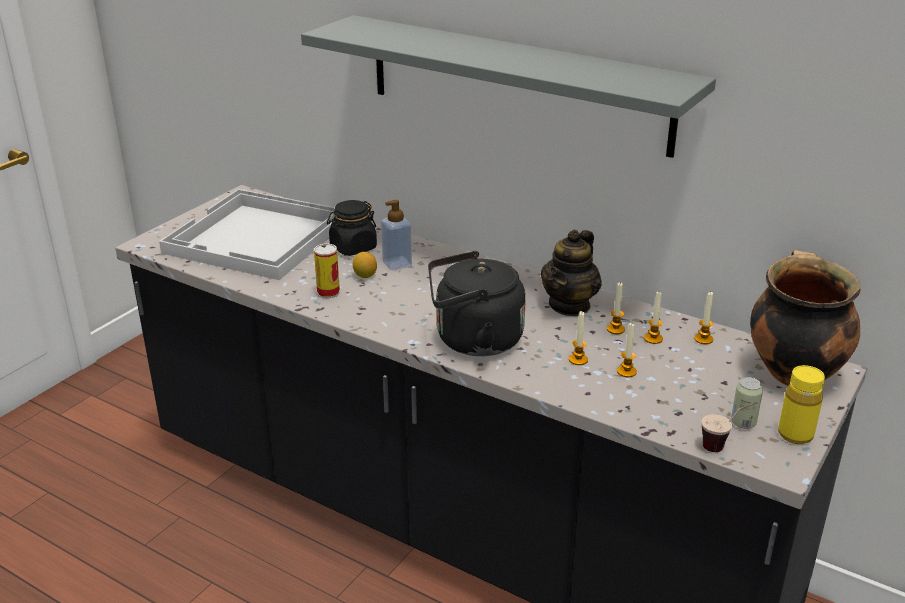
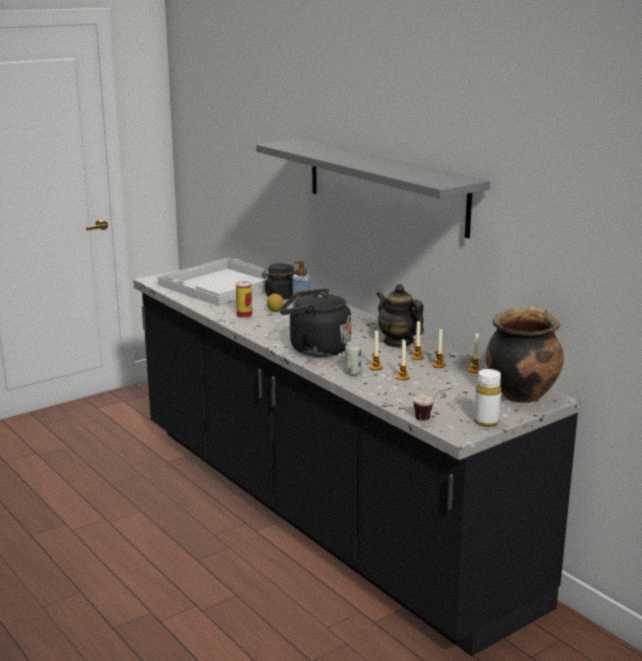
camera: 20 degrees right, 10 degrees down
(570, 305) = (398, 342): teapot -> teapot turned 90 degrees clockwise
(743, 422) = (456, 411): can -> can (353, 372)
(795, 435) = (486, 422): yellow bottle -> white bottle

